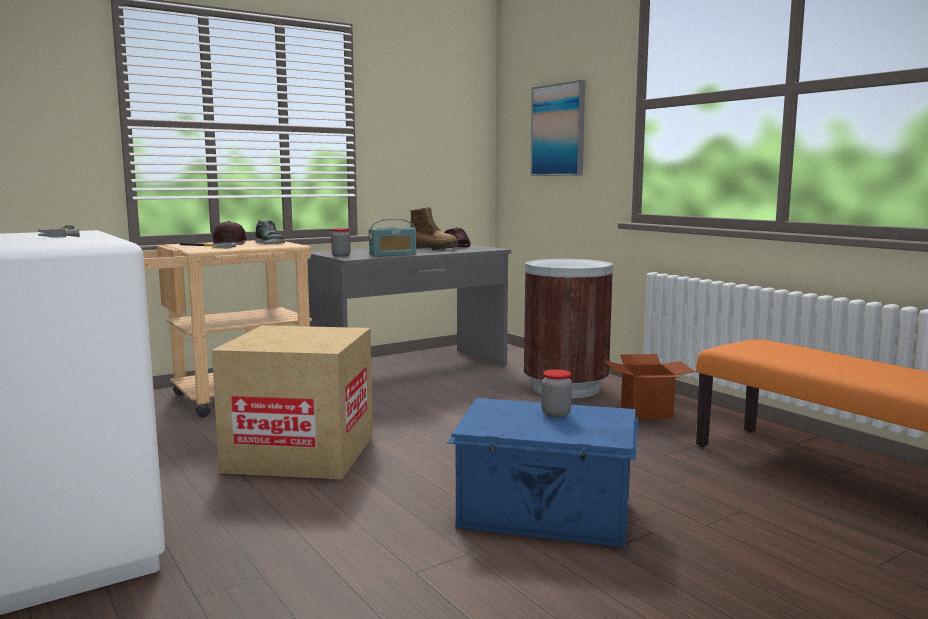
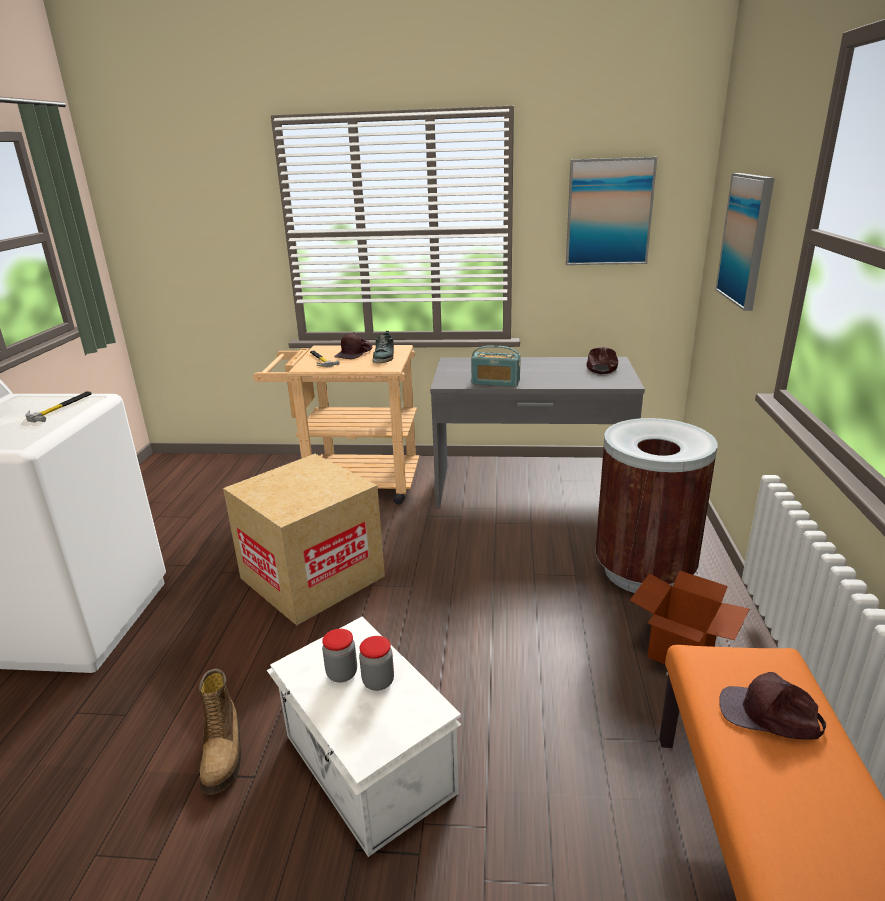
camera: 40 degrees right, 15 degrees up
(341, 255) = (449, 375): jar -> jar (342, 673)
(428, 121) = (609, 212): none -> picture
(434, 249) = (564, 372): boot -> boot (223, 753)
(546, 516) = (367, 765): blue storage box -> white storage box
(793, 351) = (769, 715): none -> brown cap

